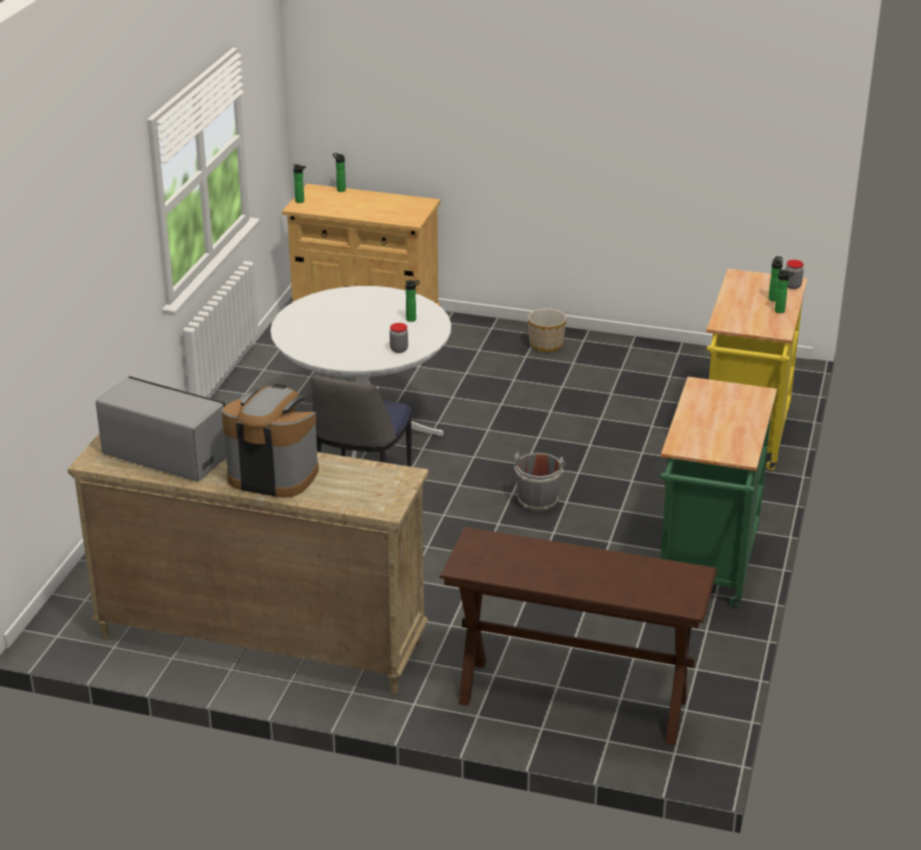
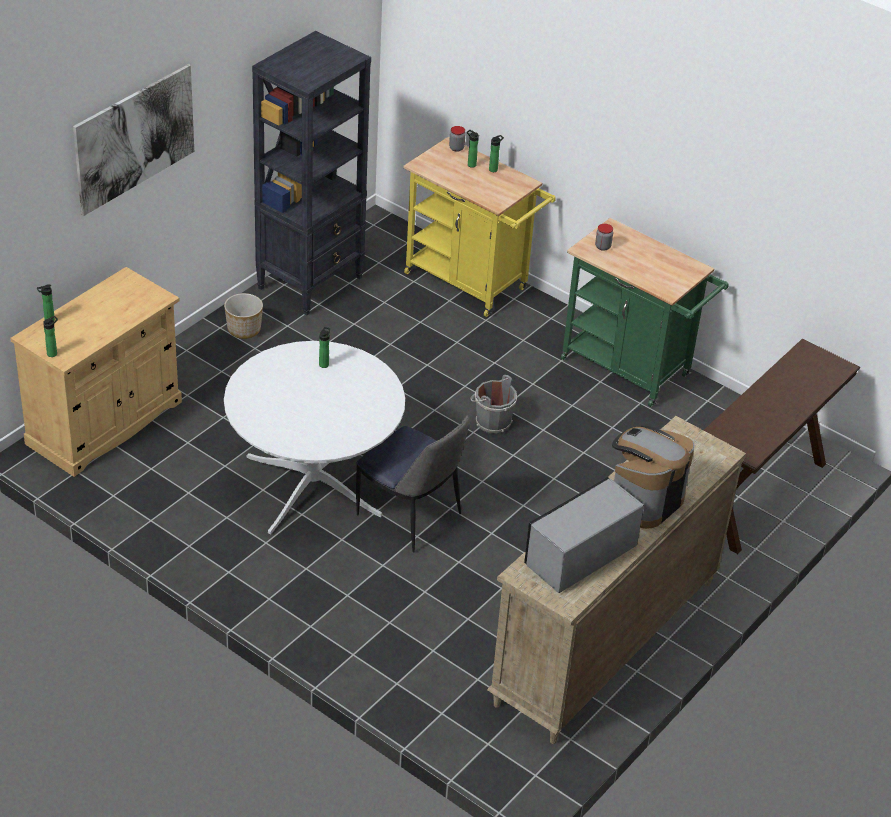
camera: 70 degrees left, 10 degrees up
(399, 349) = (375, 388): jar -> jar (603, 247)
(470, 79) = (134, 138): none -> picture
(648, 358) = (311, 282): none -> black bookcase

